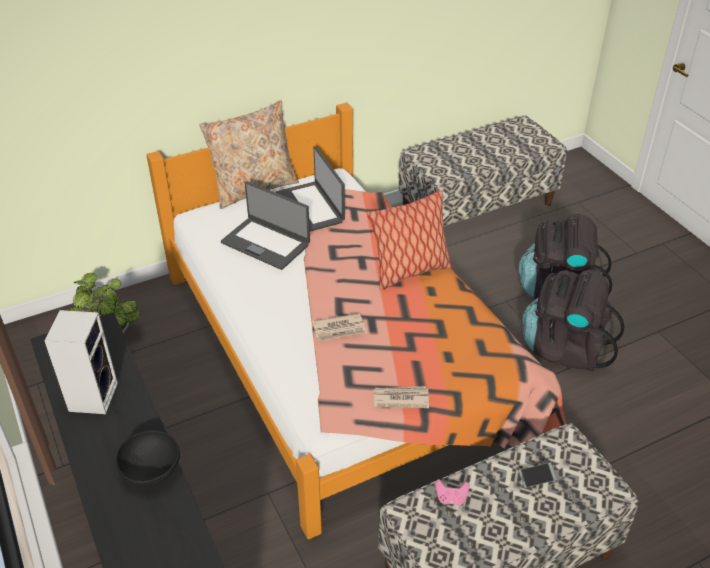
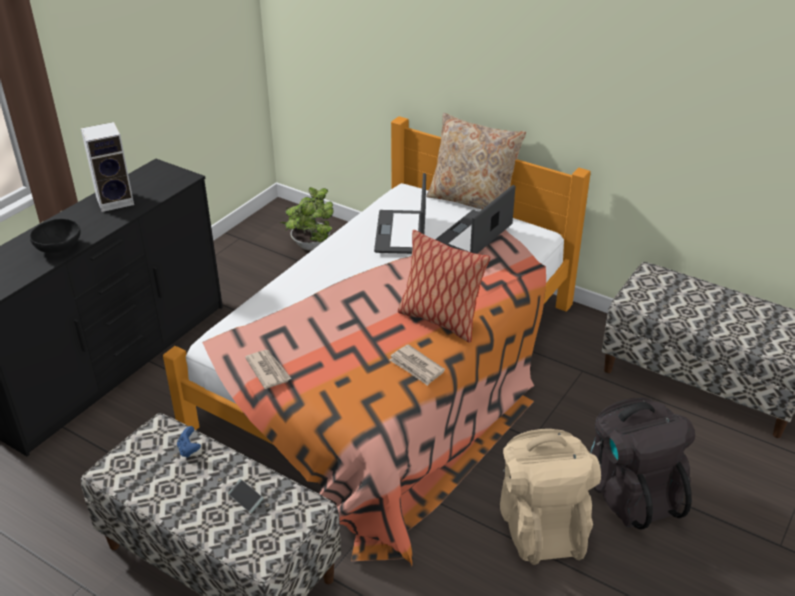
camera: 60 degrees right, 5 degrees down
(339, 329) = (324, 307): newspaper -> newspaper (416, 367)
(451, 498) = (189, 450): pink game controller -> blue game controller
(564, 348) = (541, 526): black backpack -> beige backpack

